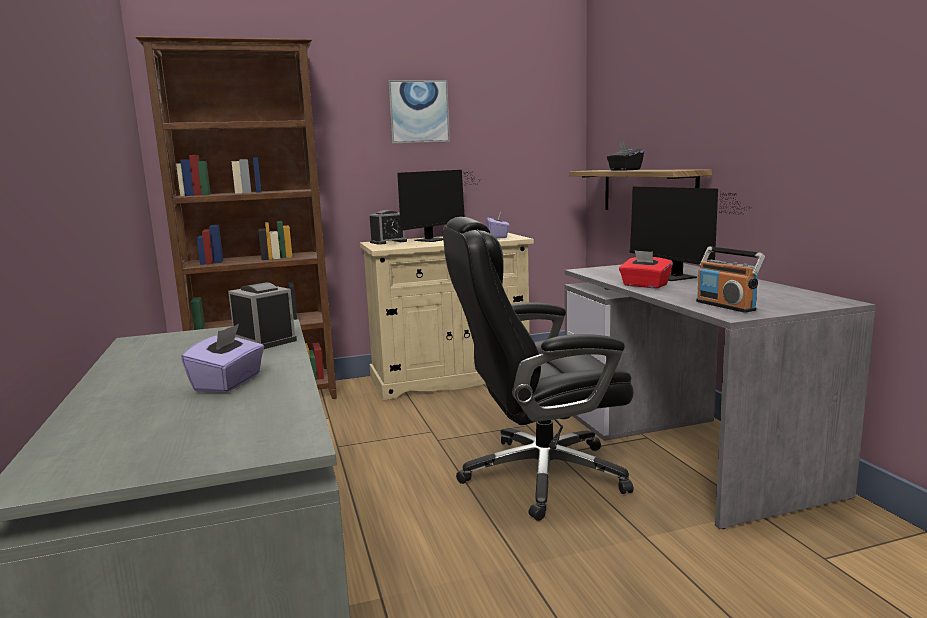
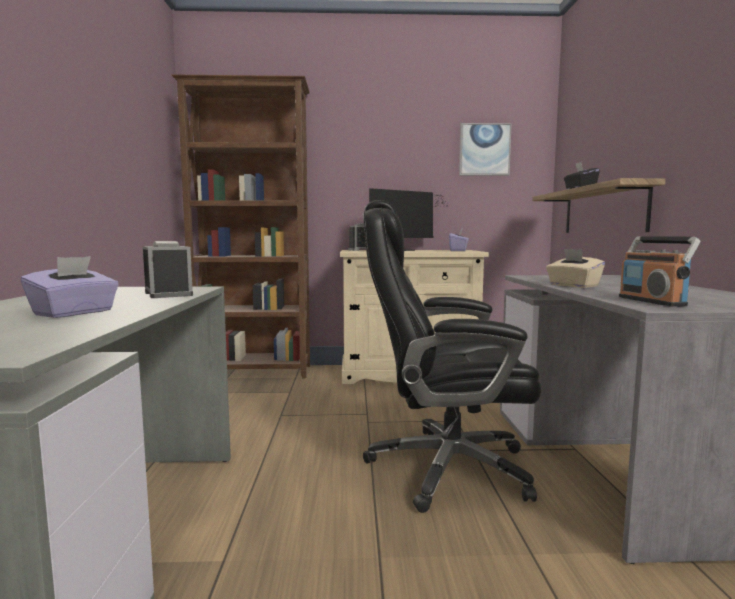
camera: 15 degrees right, 5 degrees down
(418, 112) = (399, 143): picture -> picture (484, 150)
(644, 285) = (573, 286): red tissue box -> beige tissue box
(675, 278) = (613, 283): monitor -> none

